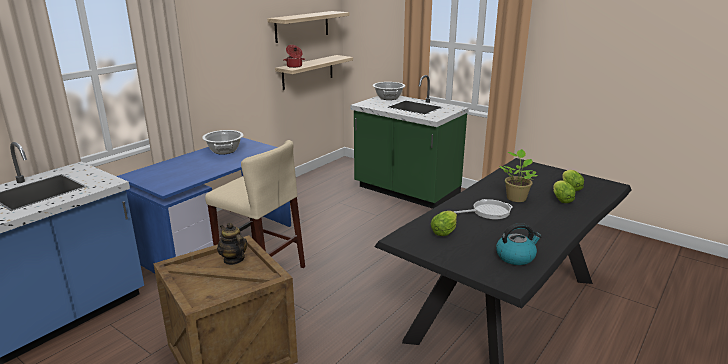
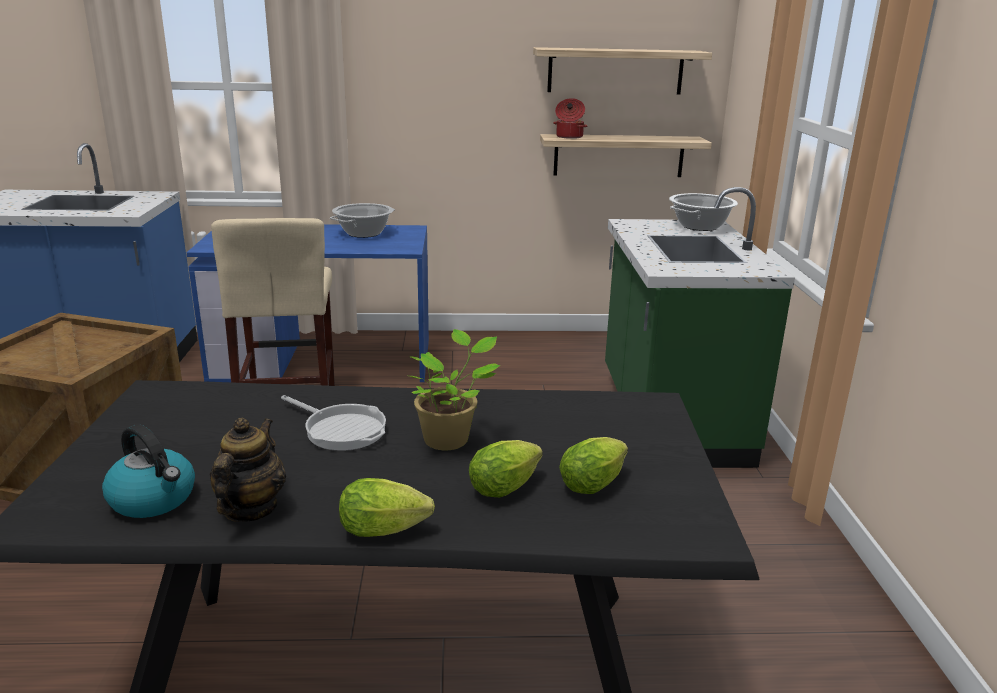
camera: 50 degrees right, 0 degrees up
(233, 259) = (109, 344): teapot -> teapot (250, 509)
(445, 231) = (214, 415): lettuce -> lettuce (388, 530)

